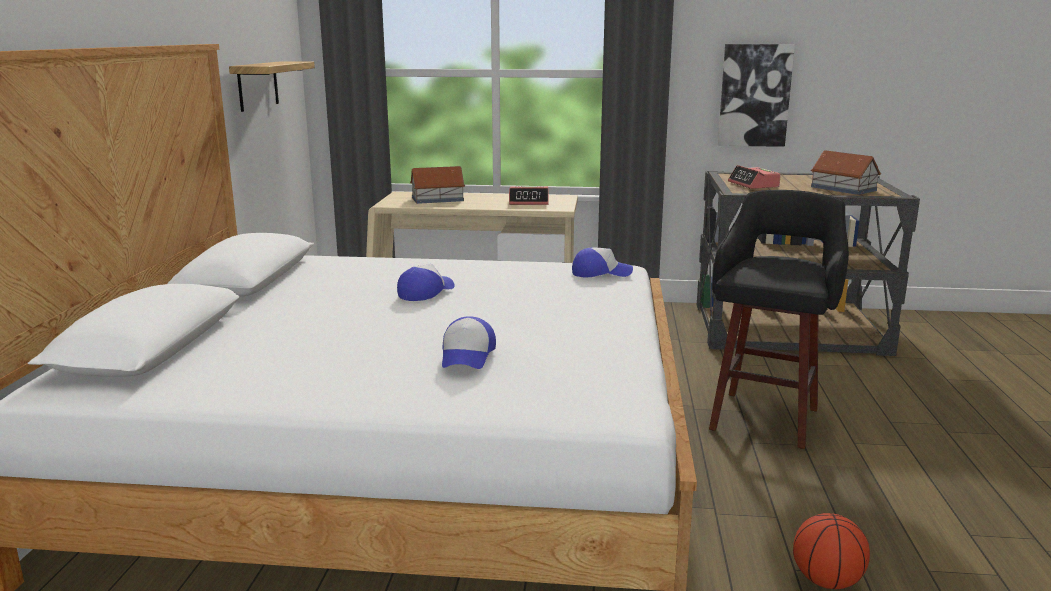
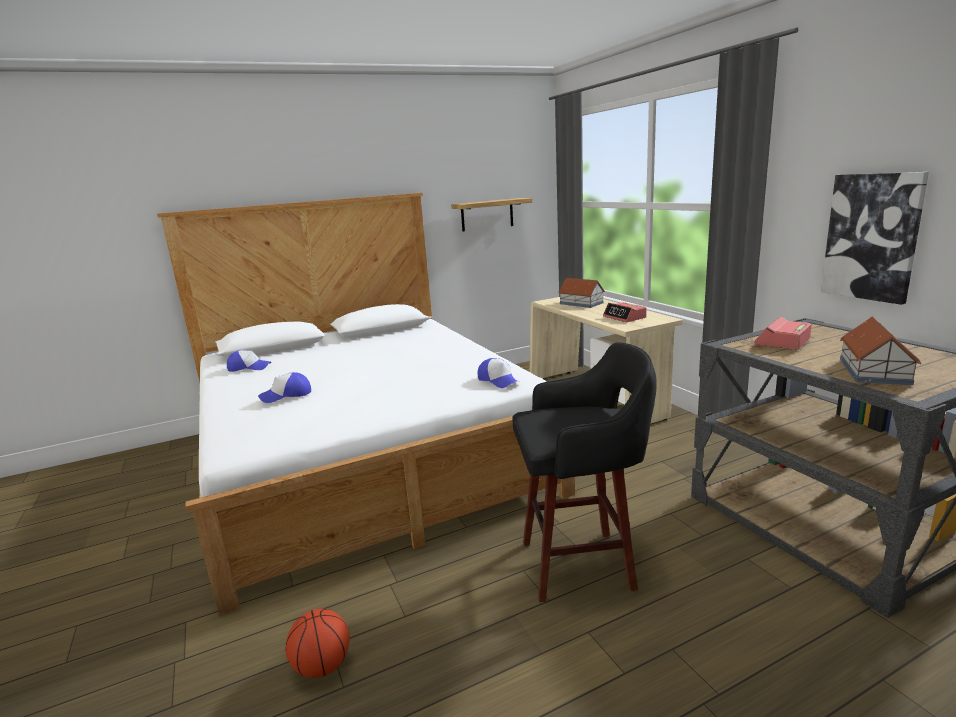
camera: 60 degrees right, 0 degrees up
(426, 292) = (394, 359): cap -> cap (249, 367)

